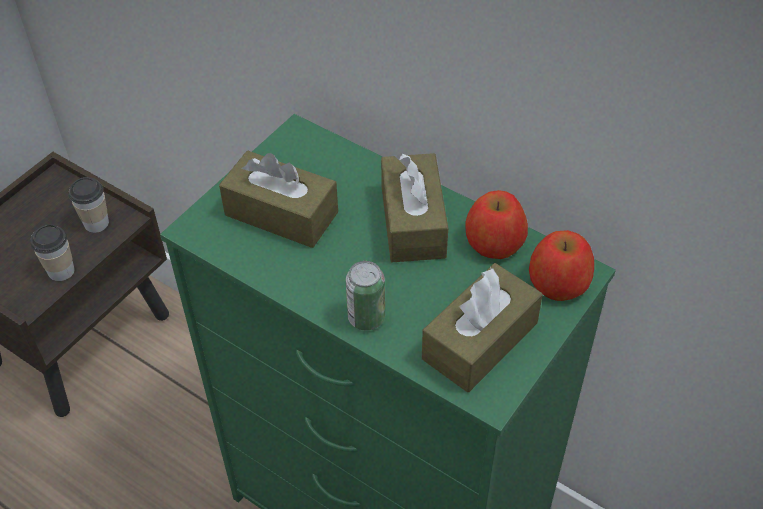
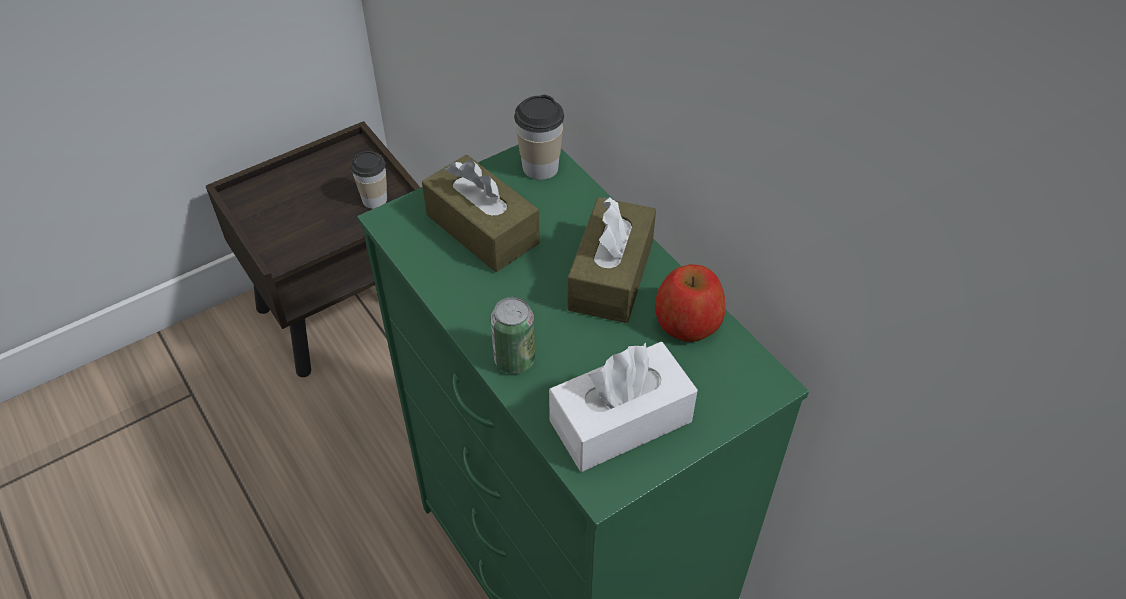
camera: 20 degrees right, 0 degrees up
(61, 271) = (323, 235): cup -> cup (540, 167)
(480, 341) = (620, 421): brown tissue box -> white tissue box
(559, 282) = (738, 385): apple -> none

